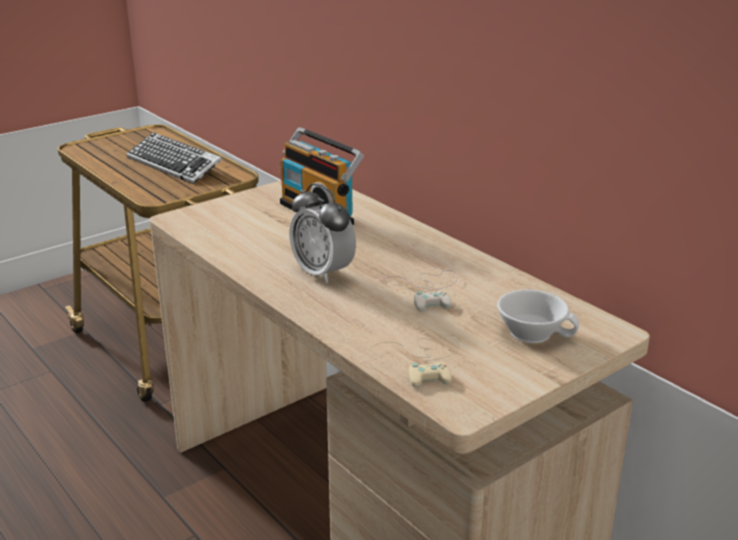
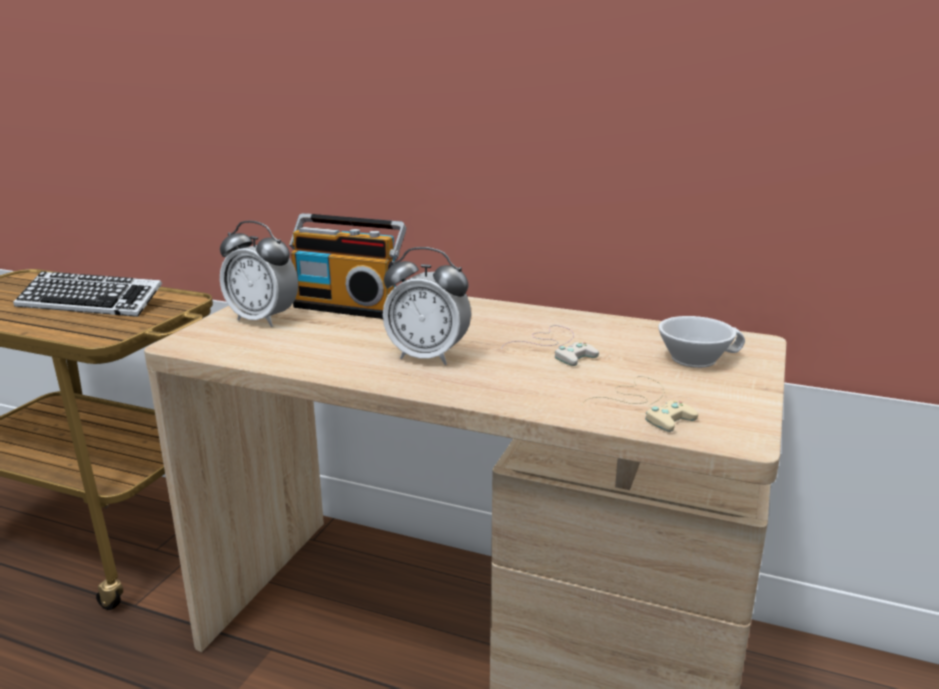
camera: 30 degrees left, 5 degrees down
(247, 210) = (263, 319): none -> alarm clock

